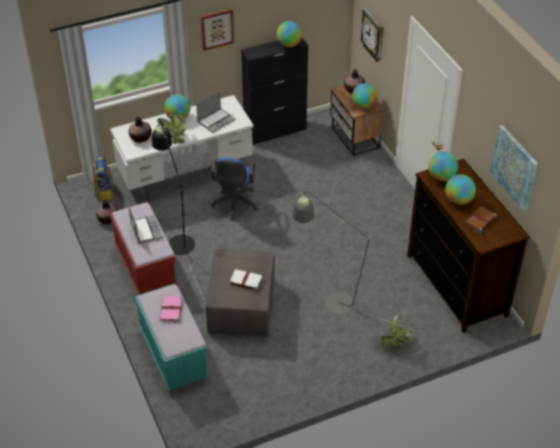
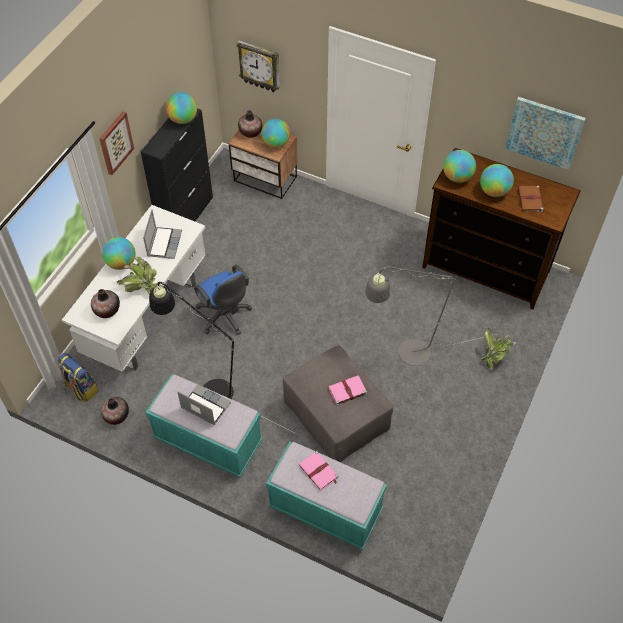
camera: 40 degrees left, 10 degrees up
(145, 268) = (208, 441): red bench -> turquoise bench
(245, 280) = (346, 391): white book -> pink book

